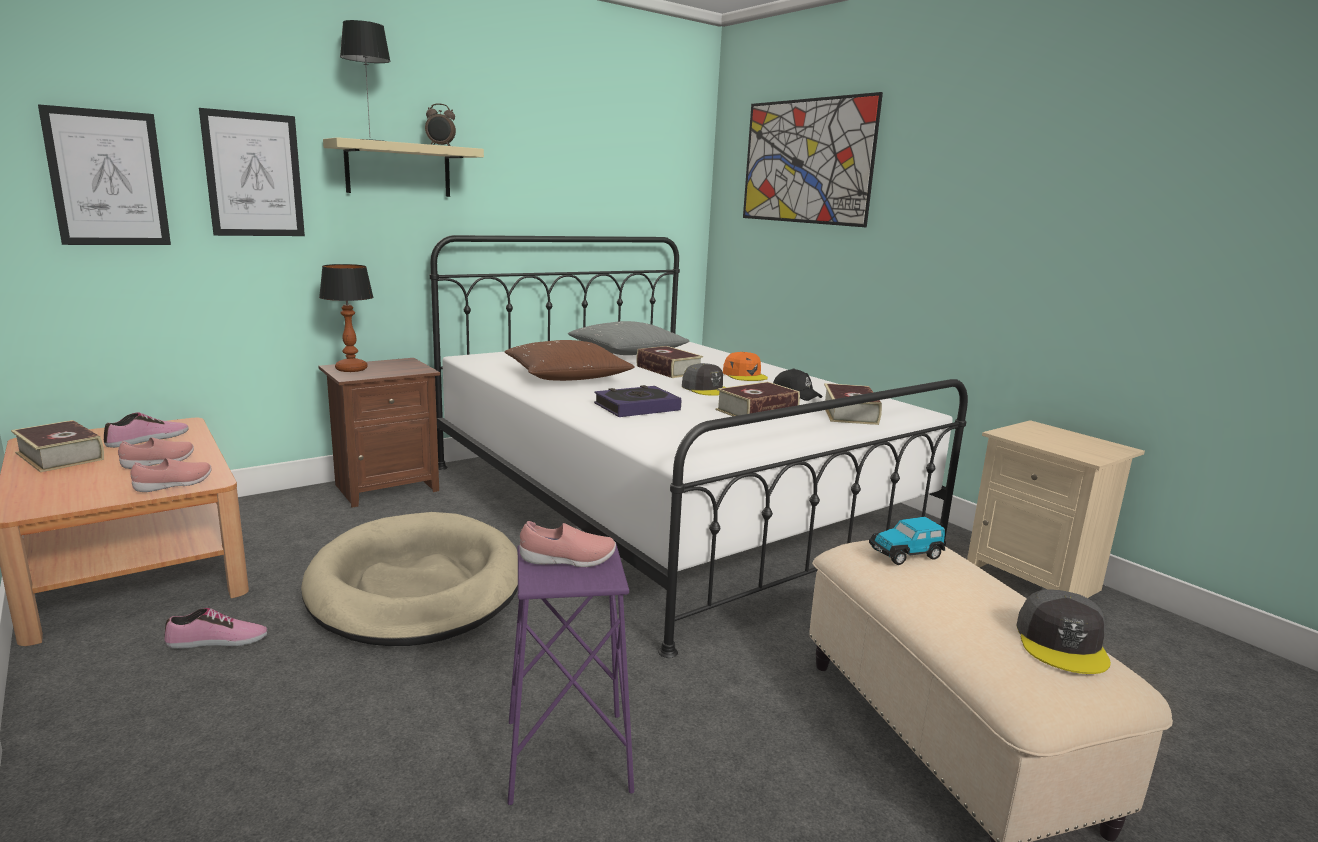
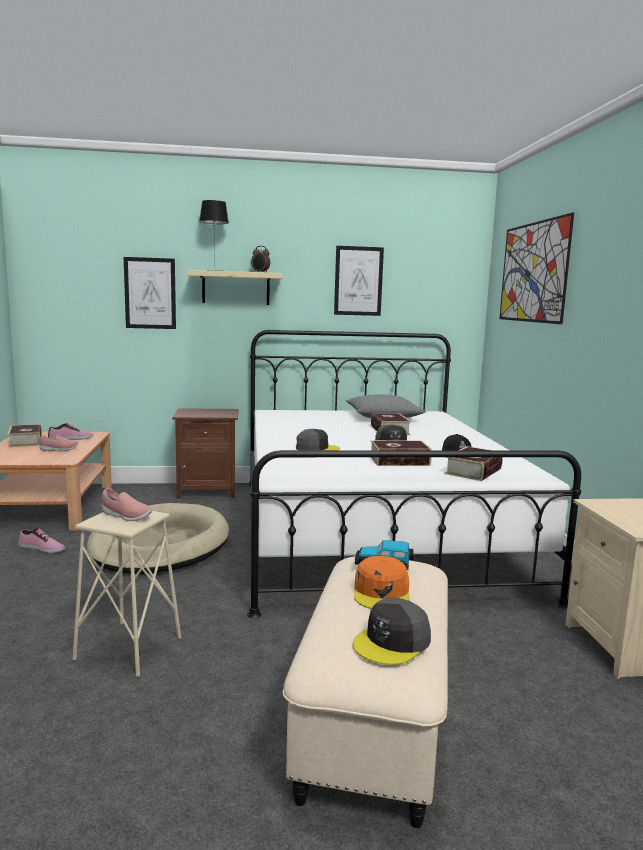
camera: 30 degrees right, 5 degrees down
(108, 178) = (76, 296): picture -> picture (358, 281)
(174, 485) = (50, 460): pink shoe -> none
(351, 369) = (191, 411): table lamp -> none
(567, 376) = (308, 427): brown pillow -> none
(567, 755) = (129, 648): purple stool -> beige stool
(636, 407) = (316, 448): book -> grey cap
(745, 375) = (443, 439): orange cap -> orange cap (382, 593)

